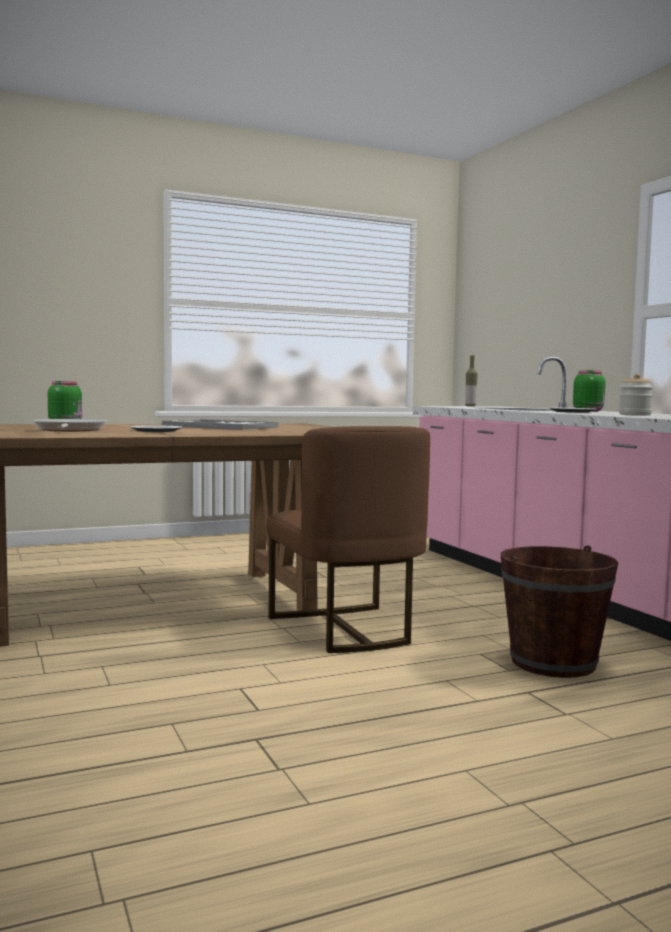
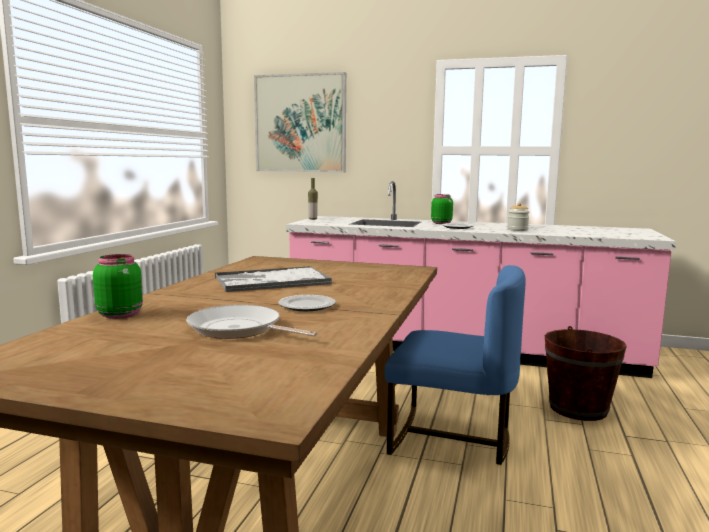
camera: 50 degrees left, 5 degrees up
(345, 629) = (451, 438): brown chair -> blue chair
(511, 294) = (300, 123): none -> picture

